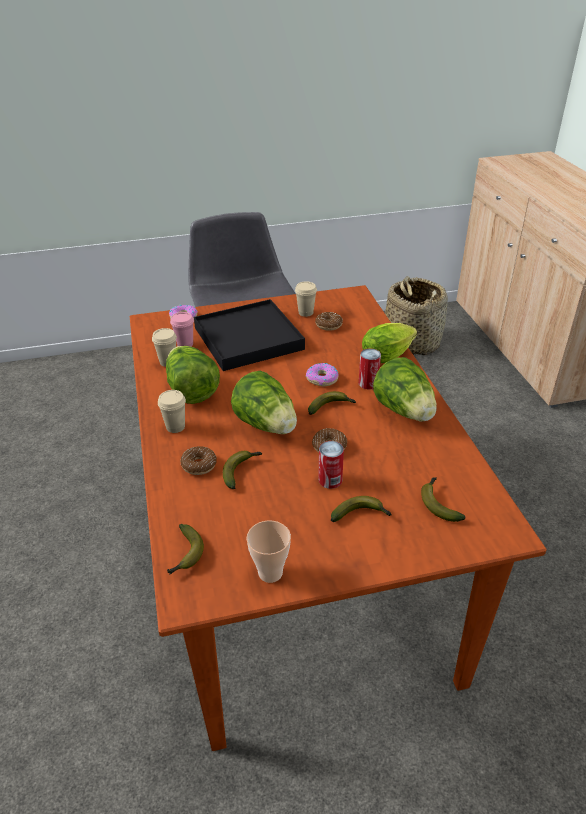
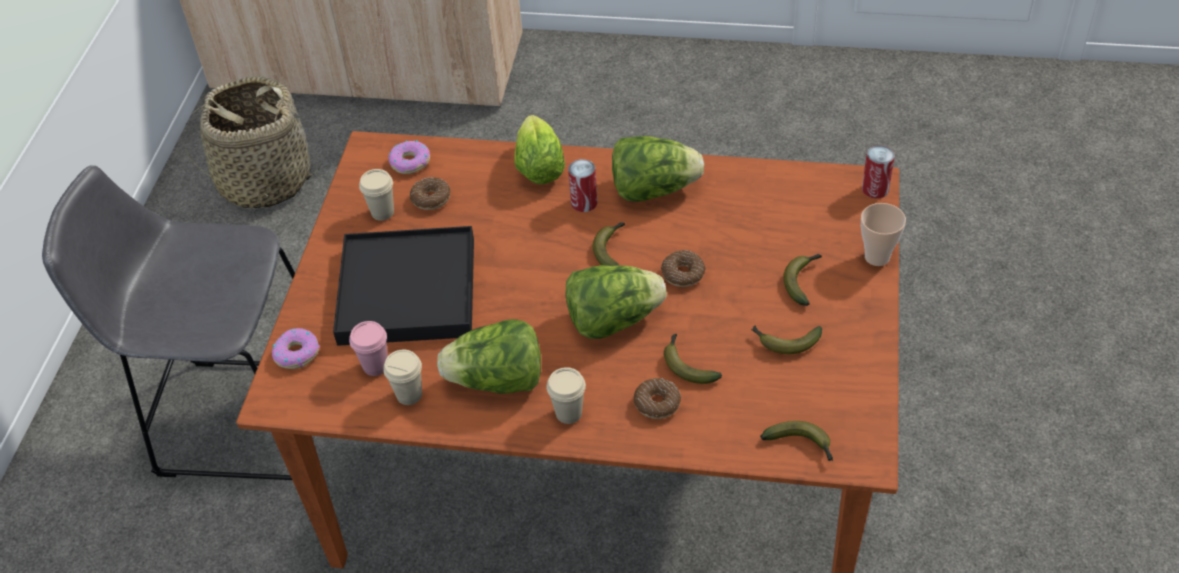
camera: 65 degrees left, 10 degrees up
(270, 573) = (854, 377): cup -> cup (877, 257)
(322, 379) = (550, 242): donut -> donut (410, 162)
(330, 480) = (739, 290): can -> can (875, 189)
(438, 503) = (812, 216): banana -> banana (784, 342)

